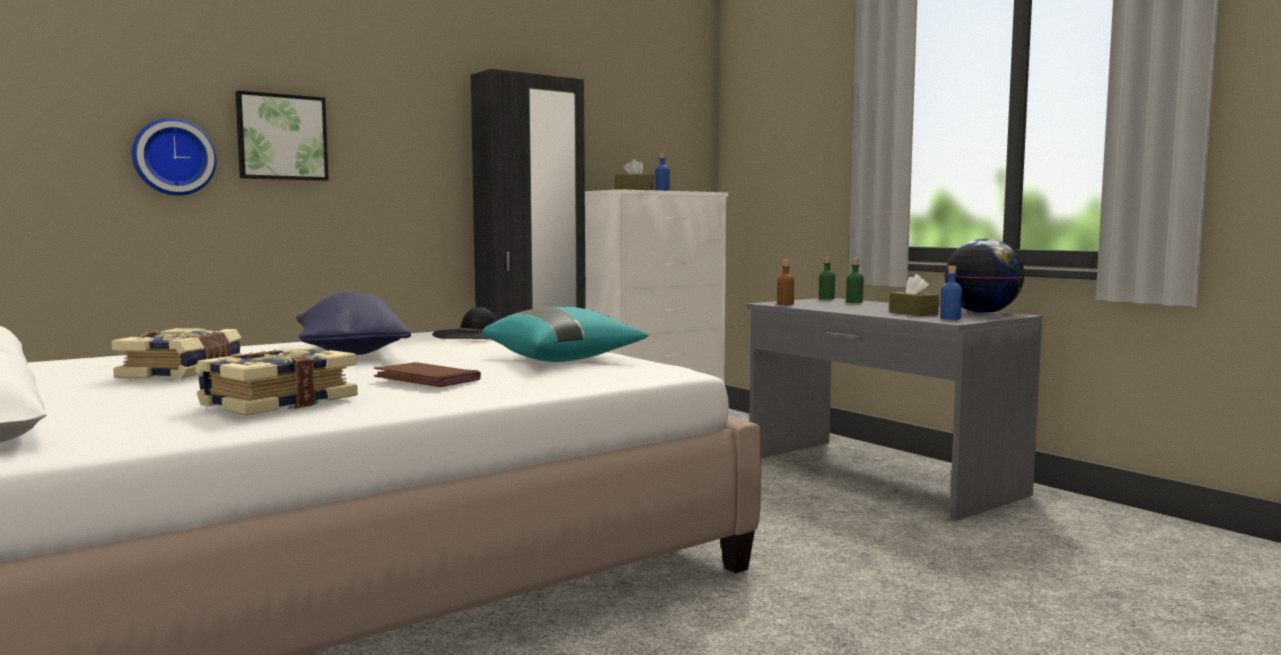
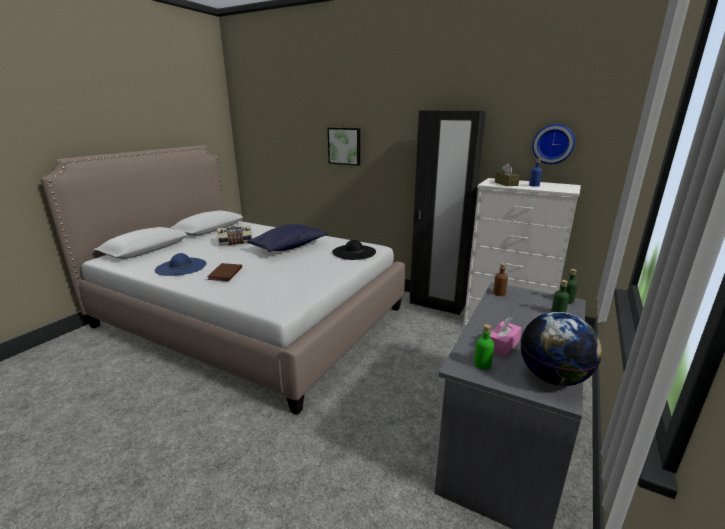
camera: 65 degrees right, 15 degrees up
(173, 157) = (311, 154): wall clock -> wall clock (553, 144)
(277, 402) = (181, 267): book -> blue hat
(564, 359) = (291, 282): turquoise pillow -> none
(913, 313) = (502, 345): brown tissue box -> pink tissue box
(950, 318) = (482, 364): blue bottle -> green bottle

